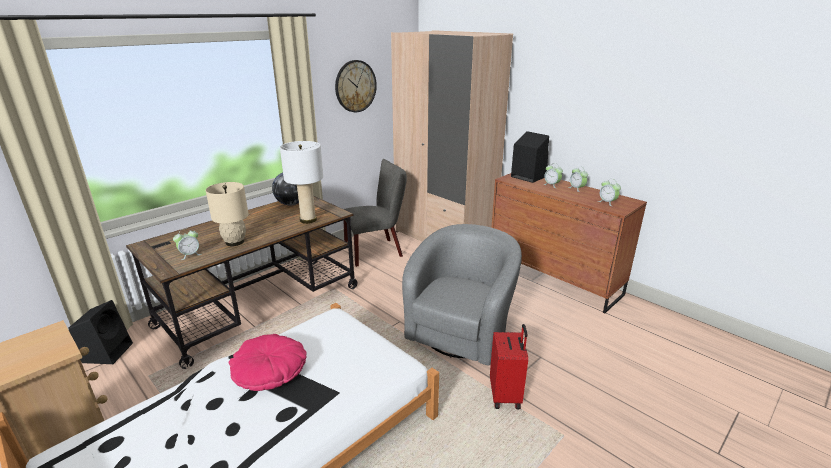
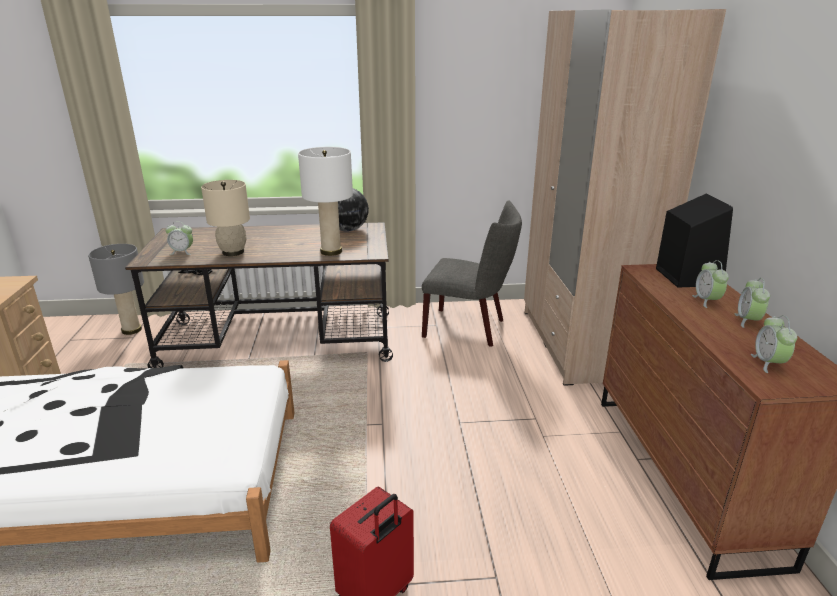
camera: 40 degrees right, 0 degrees up
(108, 352) = (131, 330): black speaker -> grey table lamp
(268, 371) = (126, 398): pink pillow -> none
(355, 86) = (494, 90): wall clock -> none
(462, 332) = (435, 477): grey armchair -> none

